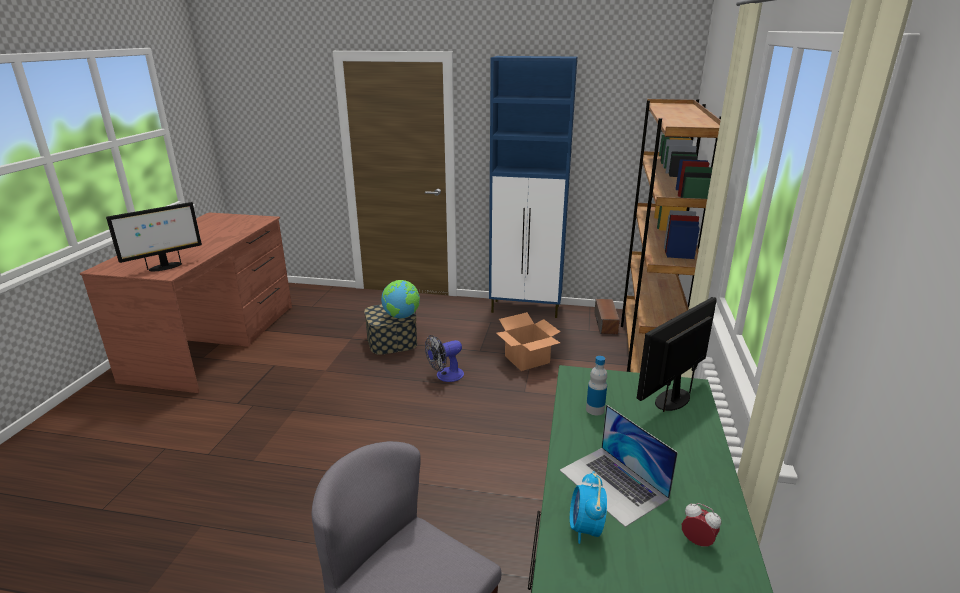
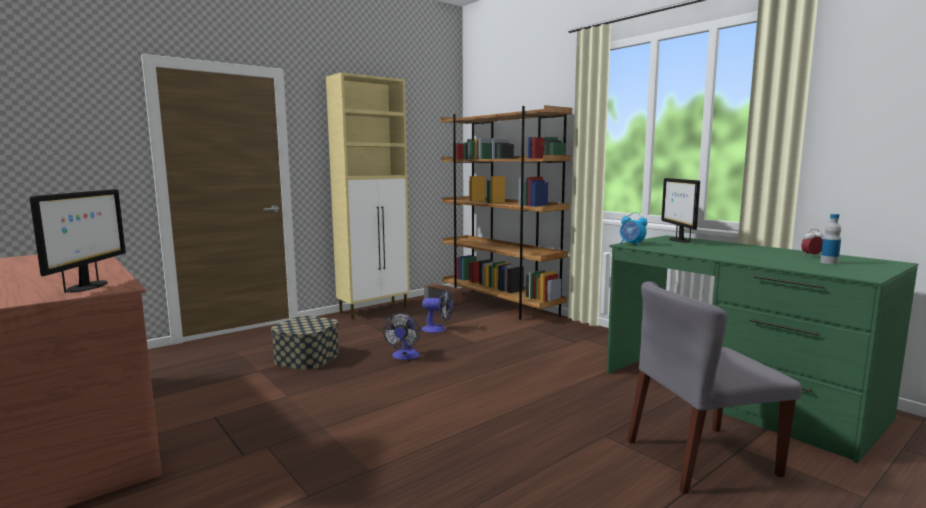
camera: 50 degrees left, 15 degrees down
(402, 316) = (322, 322): globe -> none
(526, 309) = (375, 310): blue cabinet -> beige cabinet
(527, 359) = (438, 329): cardboard box -> fan
(585, 529) = (790, 264): alarm clock -> alarm clock (632, 244)
(595, 409) = (672, 248): bottle -> bottle (829, 262)
(613, 484) = (752, 256): laptop -> none

